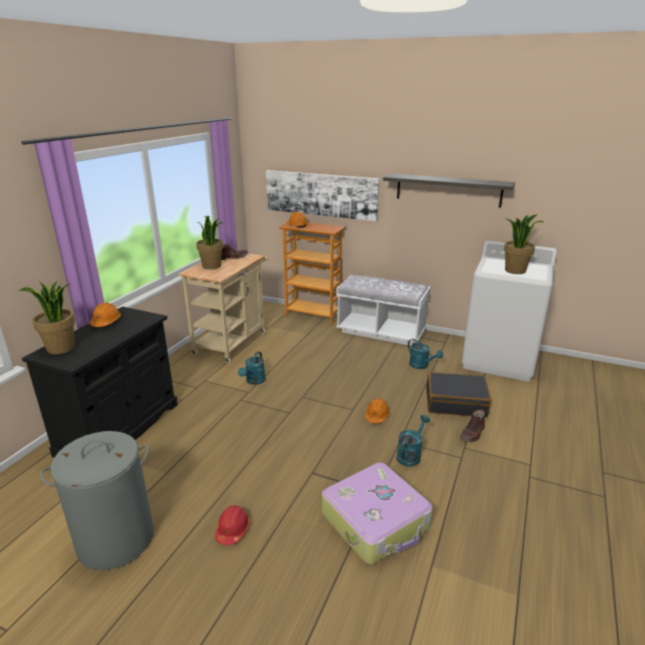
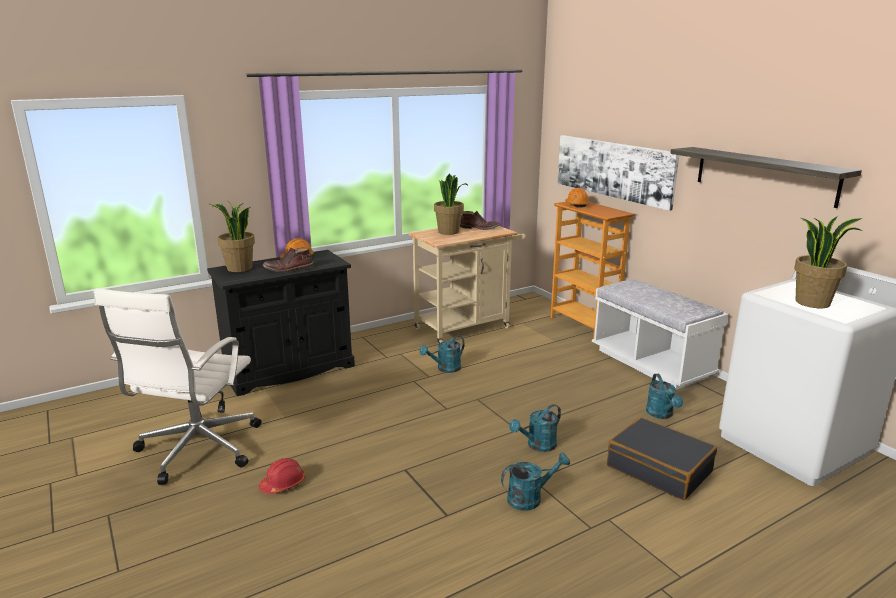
camera: 35 degrees right, 5 degrees down
(115, 540) = (197, 450): grey laundry basket -> white office chair
(376, 521) = (415, 540): suitcase -> none
(377, 416) = (537, 446): orange hard hat -> turquoise watering can
(472, 433) = (640, 509): brown boot -> brown boot (289, 269)

